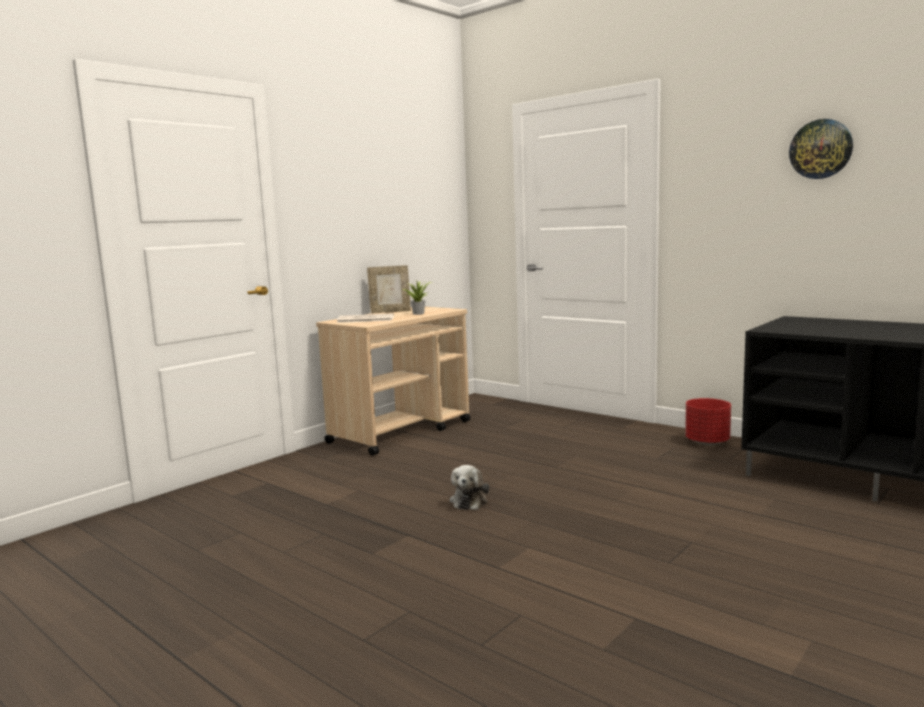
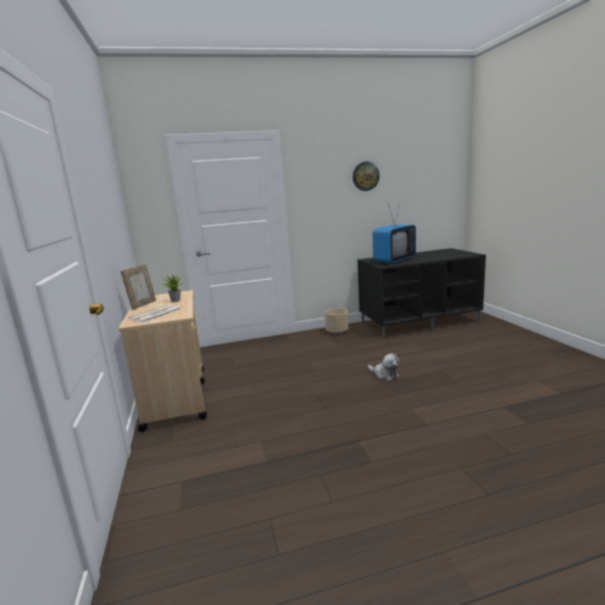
camera: 55 degrees left, 5 degrees up
(469, 501) = (330, 407): plush toy -> plush toy (384, 375)
(707, 442) = (337, 331): red planter -> beige planter
(824, 327) = (394, 260): none -> television

